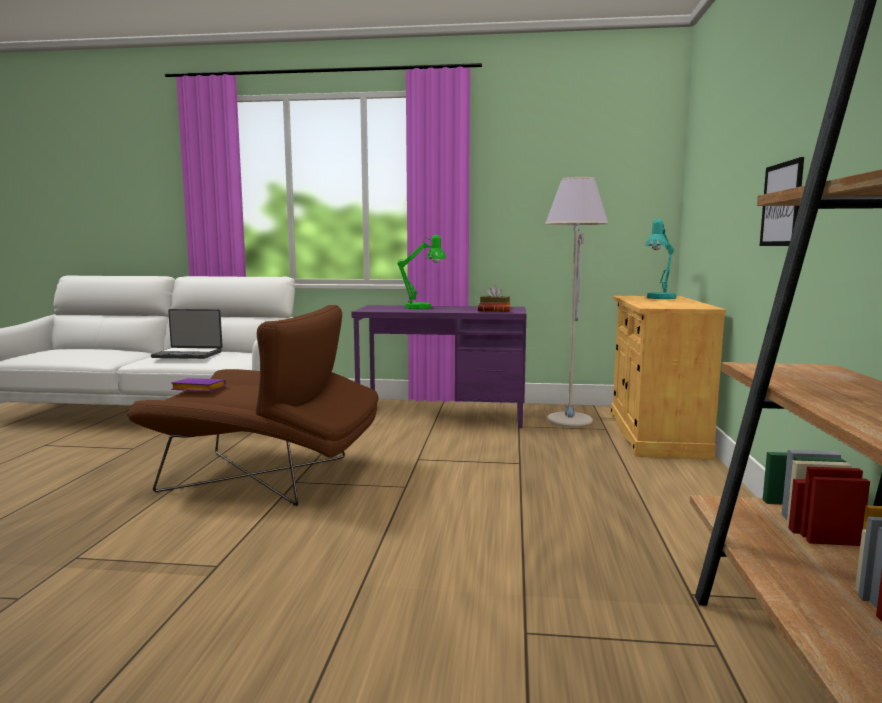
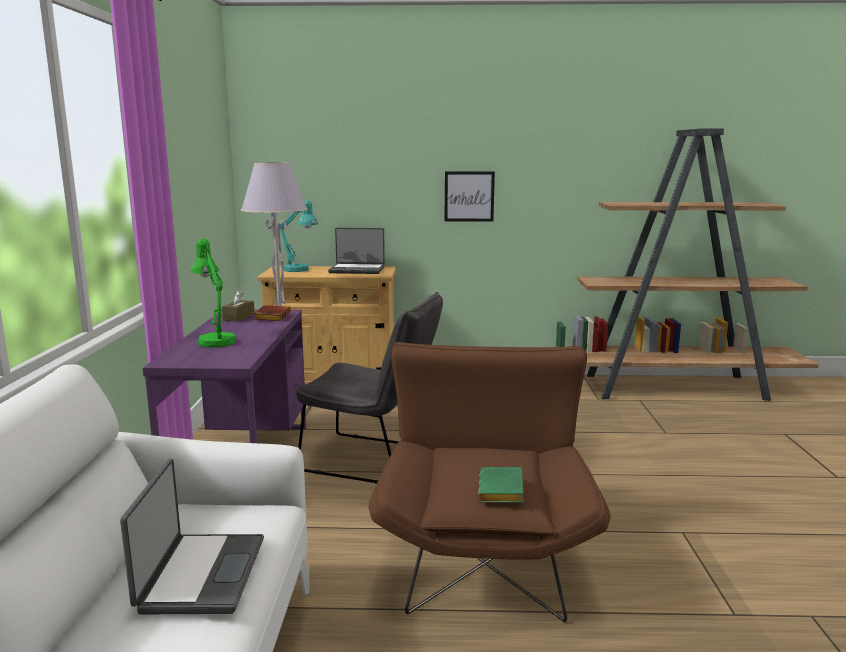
camera: 95 degrees left, 5 degrees up
(197, 390) = (503, 491): purple book -> green book
(446, 448) = (373, 460): none -> grey chair
(678, 304) = (357, 270): none -> laptop

